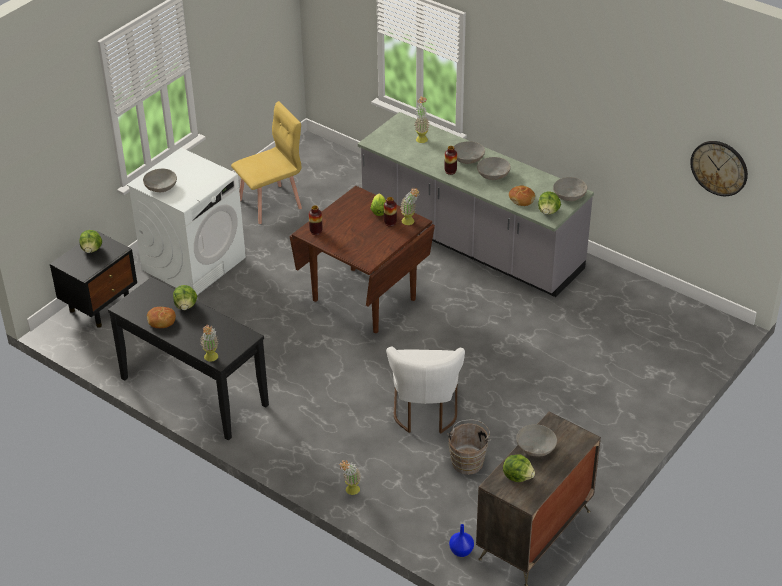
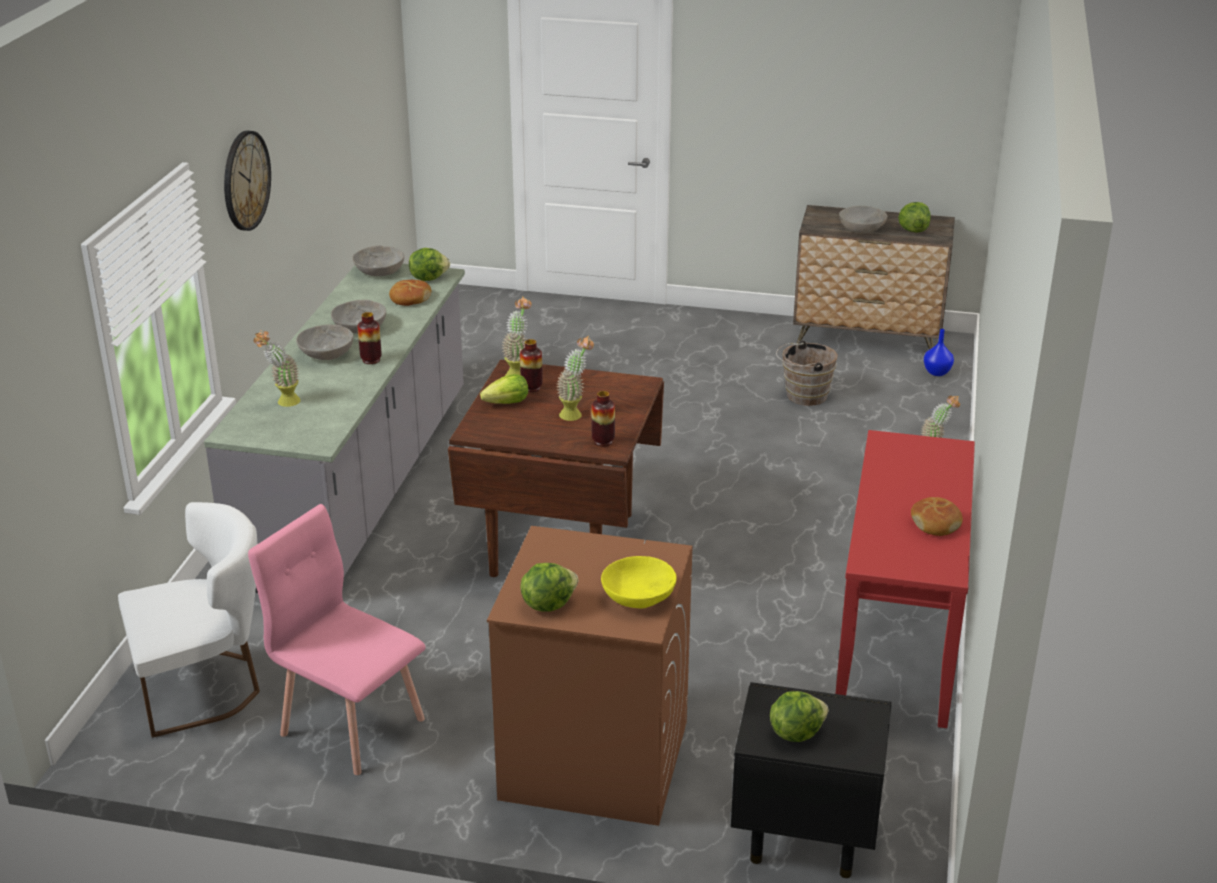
camera: 115 degrees left, 10 degrees down
(161, 187) = (639, 596): grey bowl -> yellow bowl
(186, 306) = (879, 513): lettuce -> lettuce (548, 604)
(193, 392) = (899, 639): black console table -> red console table
(194, 263) = (593, 760): white washing machine -> brown washing machine
(211, 359) = (961, 454): potted plant -> potted plant (575, 413)
(270, 204) = (352, 725): yellow chair -> pink chair
(425, 413) = (753, 439): white chair -> white chair (205, 687)
(719, 168) = (380, 102): wall clock -> wall clock (245, 180)

